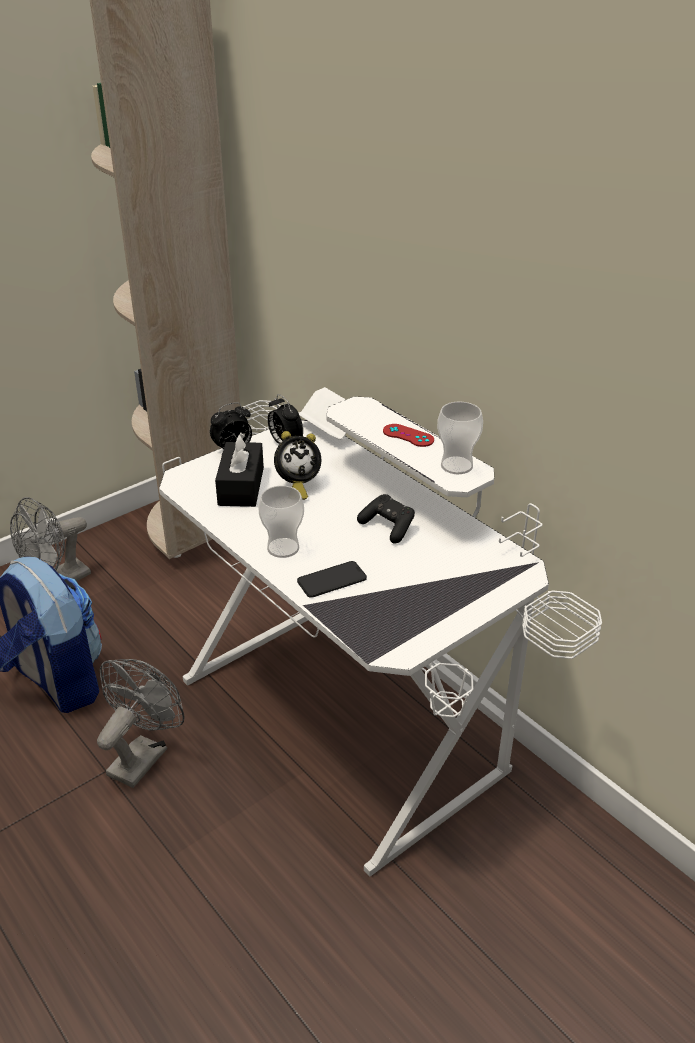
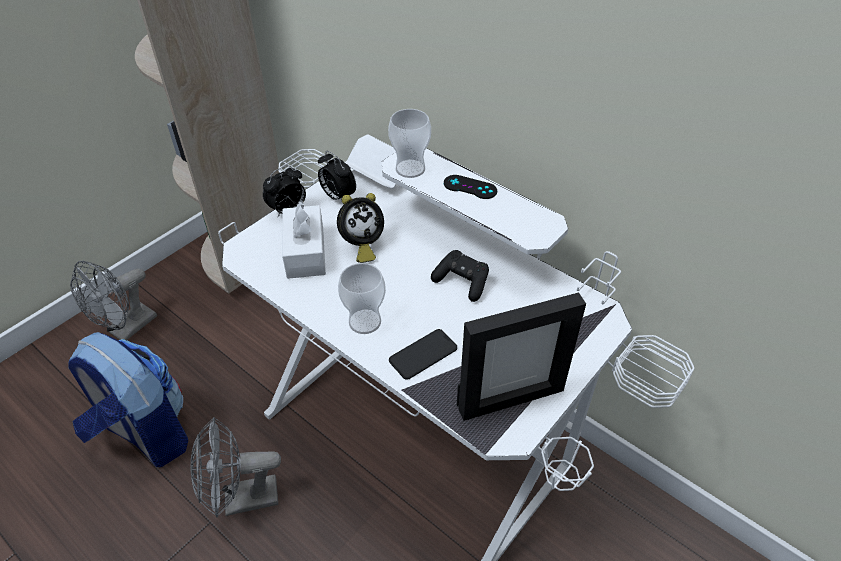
camera: 10 degrees left, 10 degrees up
(143, 755) = (242, 500): grey fan -> grey fan turned 120 degrees counterclockwise
(241, 486) = (305, 252): black tissue box -> white tissue box
(406, 623) = (510, 398): none -> picture frame
(408, 435) = (470, 187): red game controller -> black game controller
(456, 465) = (527, 218): cup -> cup (410, 169)

